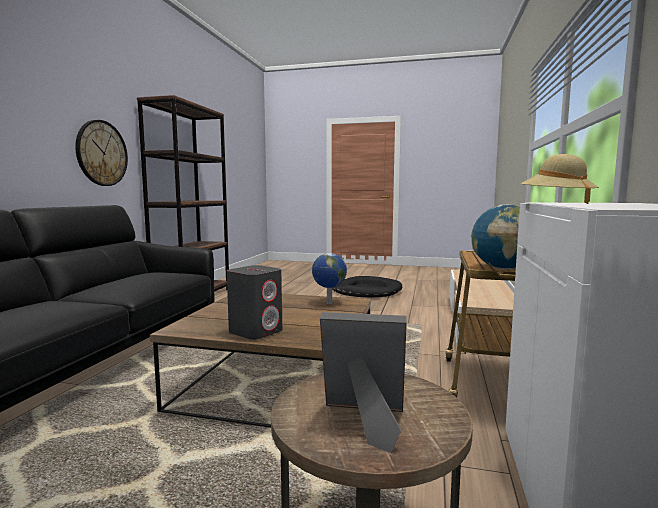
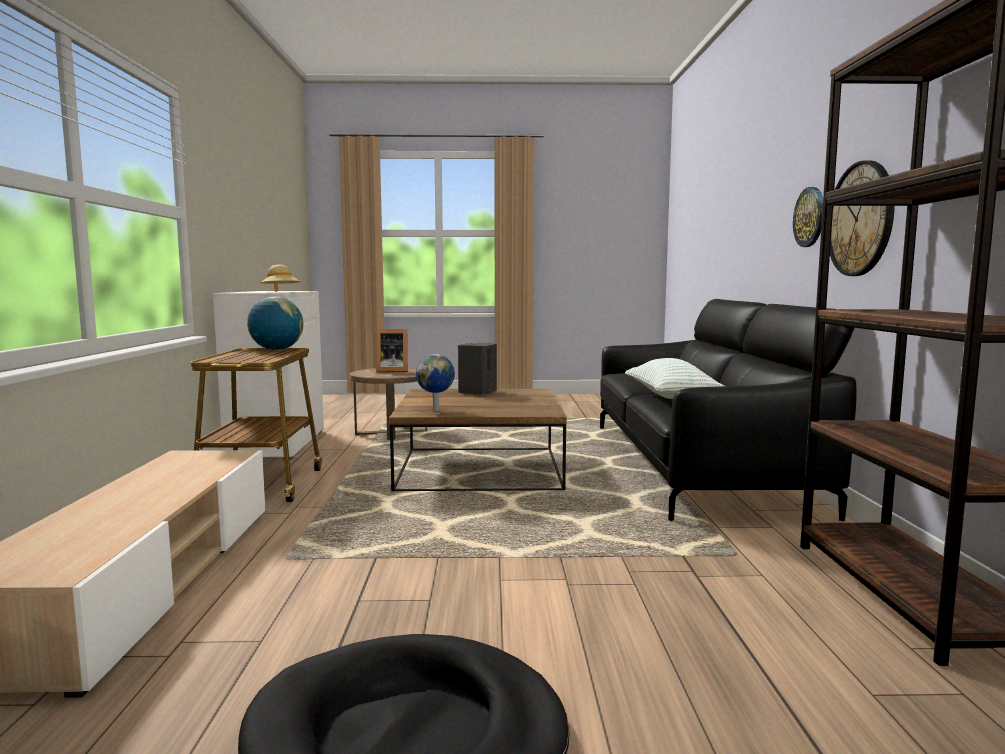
camera: 165 degrees right, 0 degrees up
(45, 138) = (810, 217): none -> wall clock
(134, 285) = (670, 396): none -> pillow

